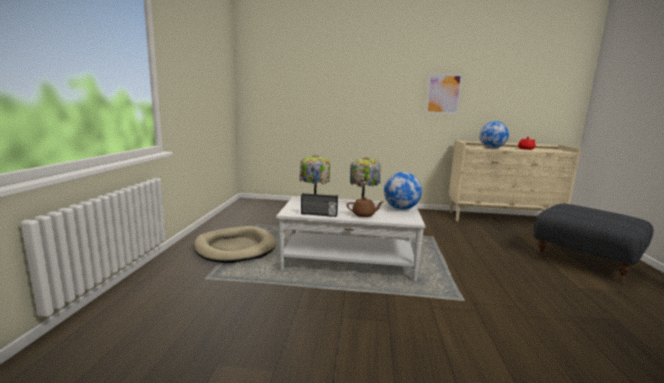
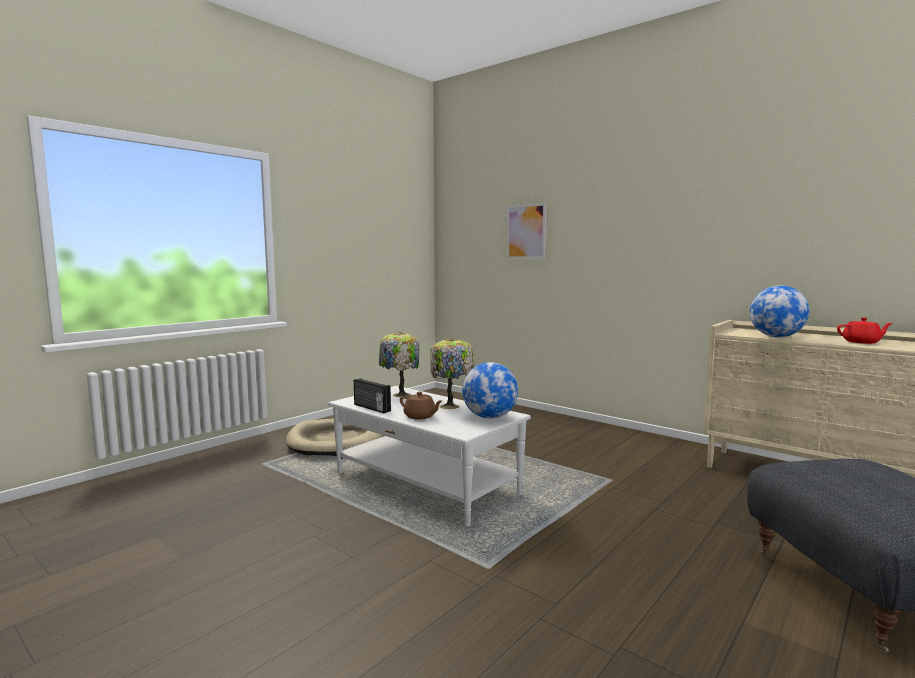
camera: 35 degrees right, 5 degrees down
(443, 94) = (708, 239): picture -> picture (526, 231)

